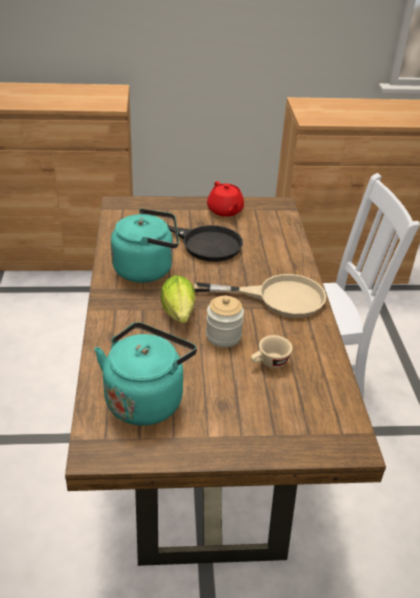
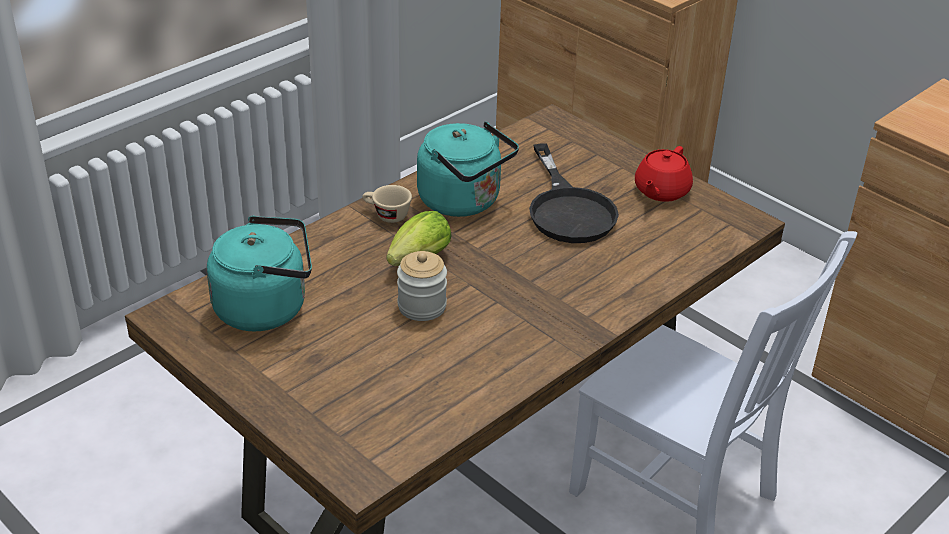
camera: 50 degrees right, 0 degrees up
(269, 363) = (418, 358): beige cup -> beige cup (386, 215)
(278, 297) = (545, 310): beige frying pan -> none

